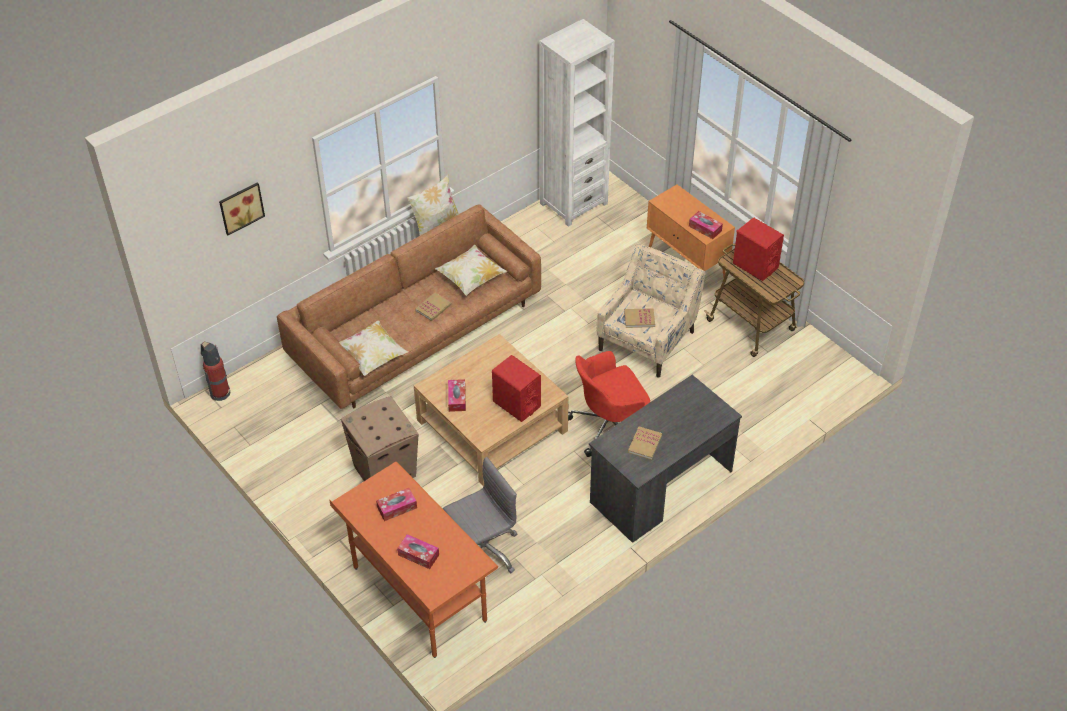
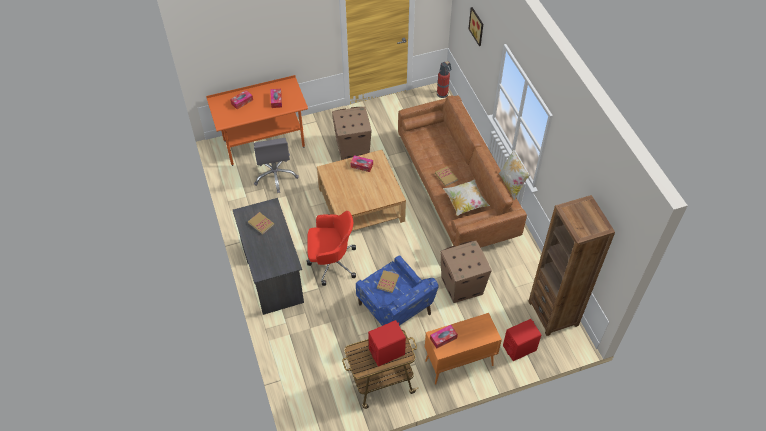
camera: 110 degrees right, 5 degrees up
(372, 357) = (417, 139): pillow -> none
(516, 404) = (343, 192): red speaker -> red speaker (519, 348)
(573, 203) = (553, 313): white bookcase -> brown bookcase
(578, 288) = (461, 286): none -> cardboard box
(609, 427) = (331, 262): red office chair -> red office chair turned 90 degrees clockwise
(647, 340) = (395, 310): beige armchair -> blue armchair

